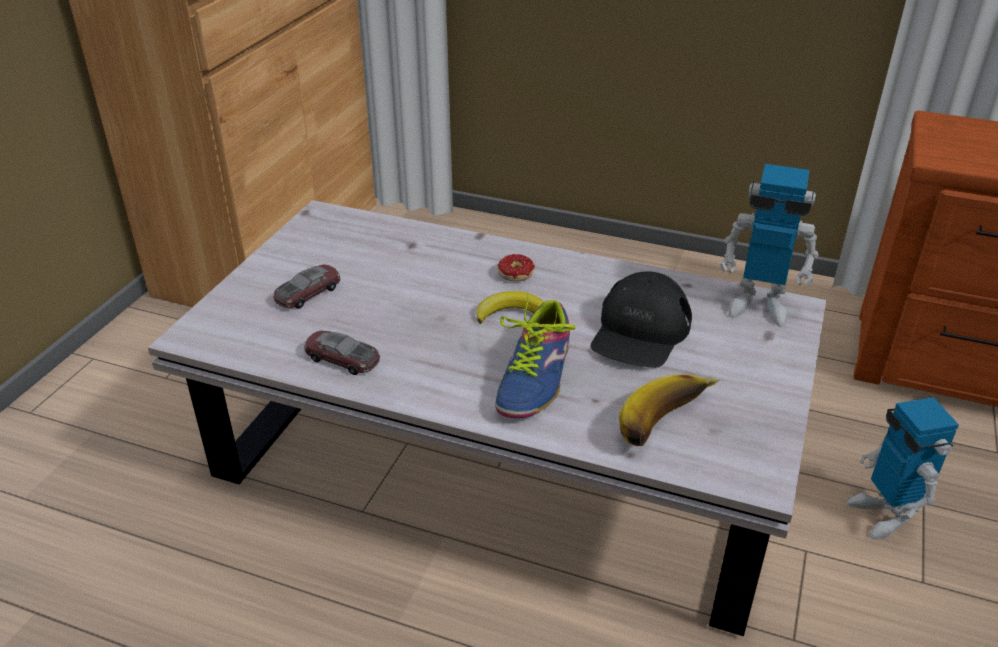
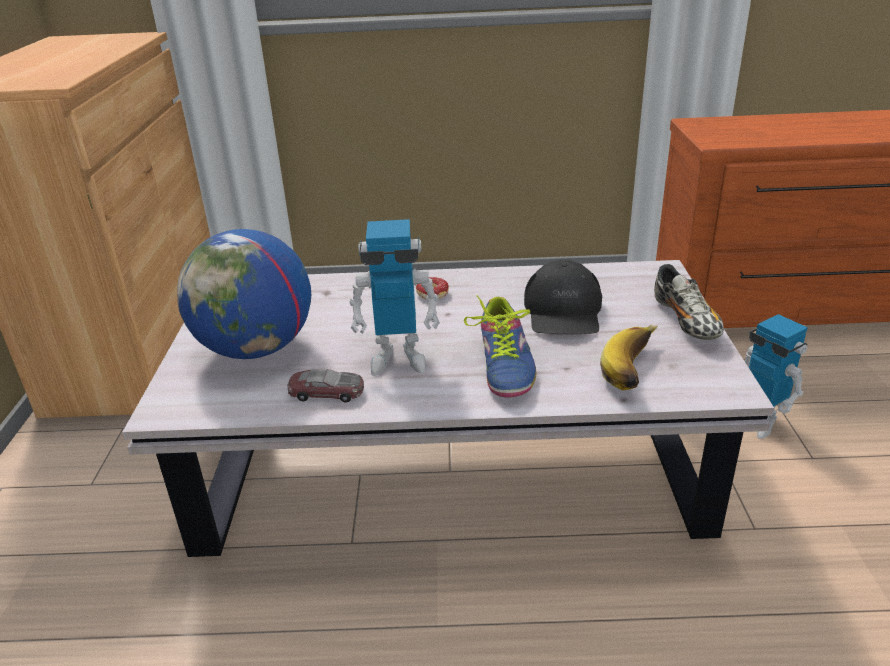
camera: 20 degrees left, 5 degrees down
(308, 293) = (256, 349): toy car -> globe
(510, 312) = (449, 322): banana -> none
(759, 305) = (636, 274): toy robot -> toy robot (398, 358)
(771, 381) = (686, 322): none -> shoe

